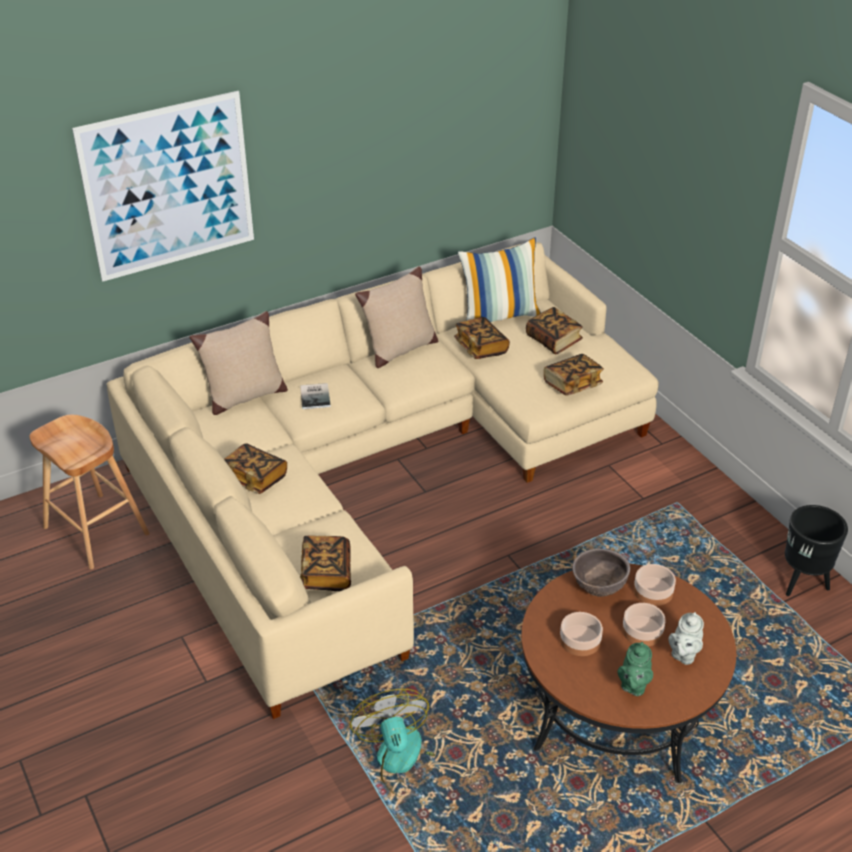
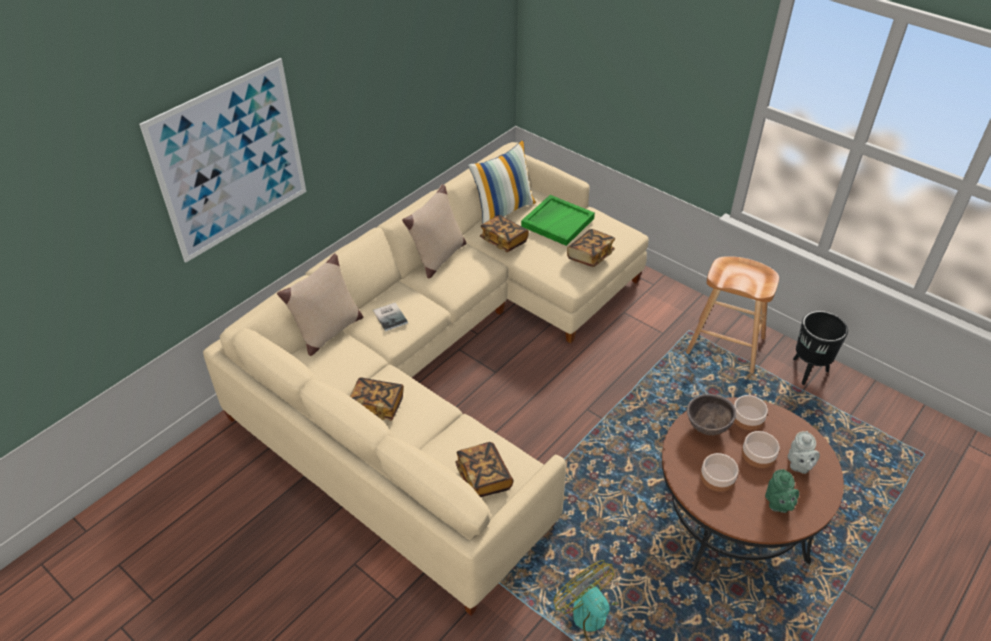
camera: 20 degrees left, 5 degrees up
(96, 530) = (228, 486): brown stool -> brown stool (725, 345)
(553, 340) = (557, 222): book -> green tray

